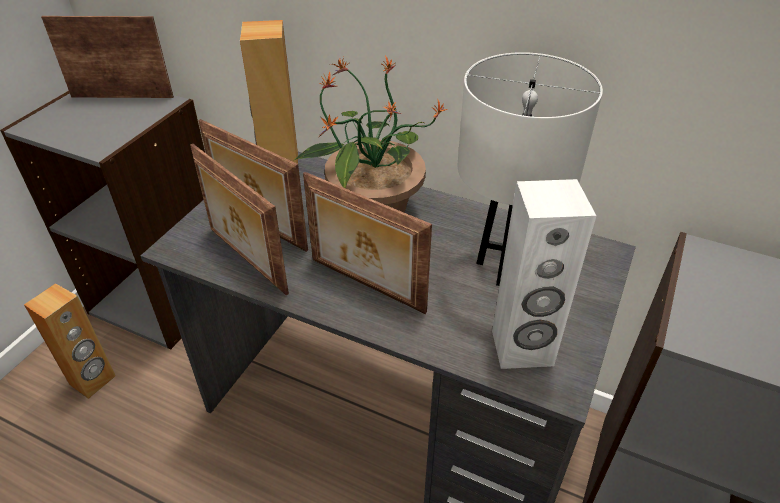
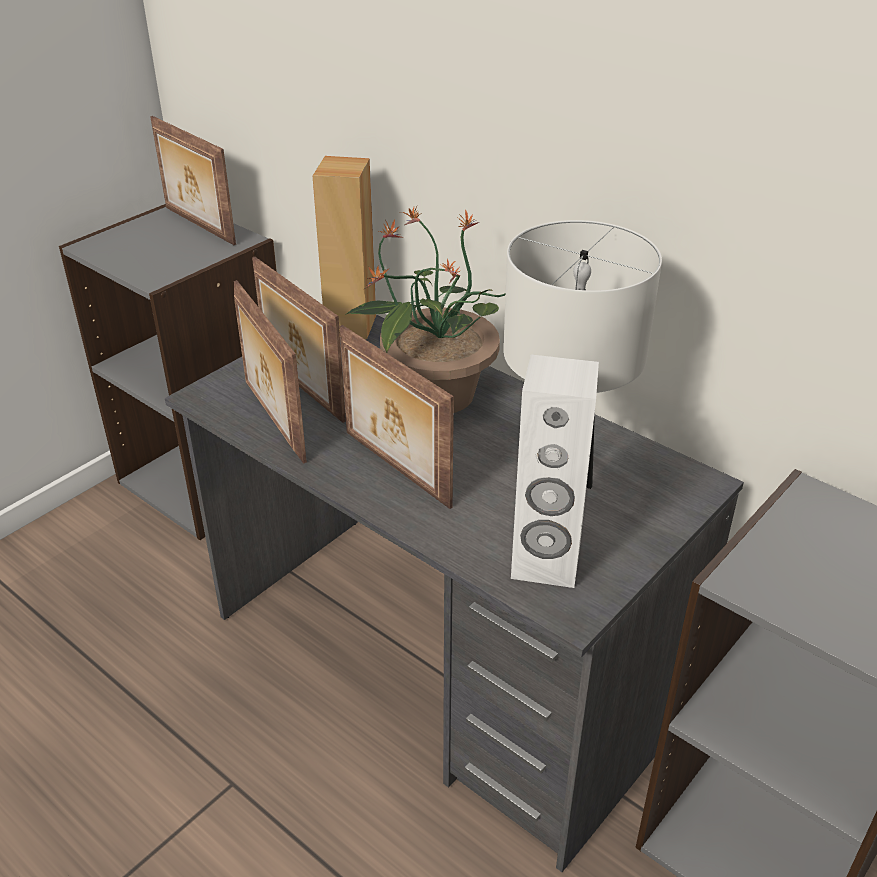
camera: 15 degrees right, 5 degrees down
(93, 380) = (103, 557): brown speaker -> none
(123, 96) = (198, 226): picture frame -> picture frame turned 150 degrees counterclockwise

